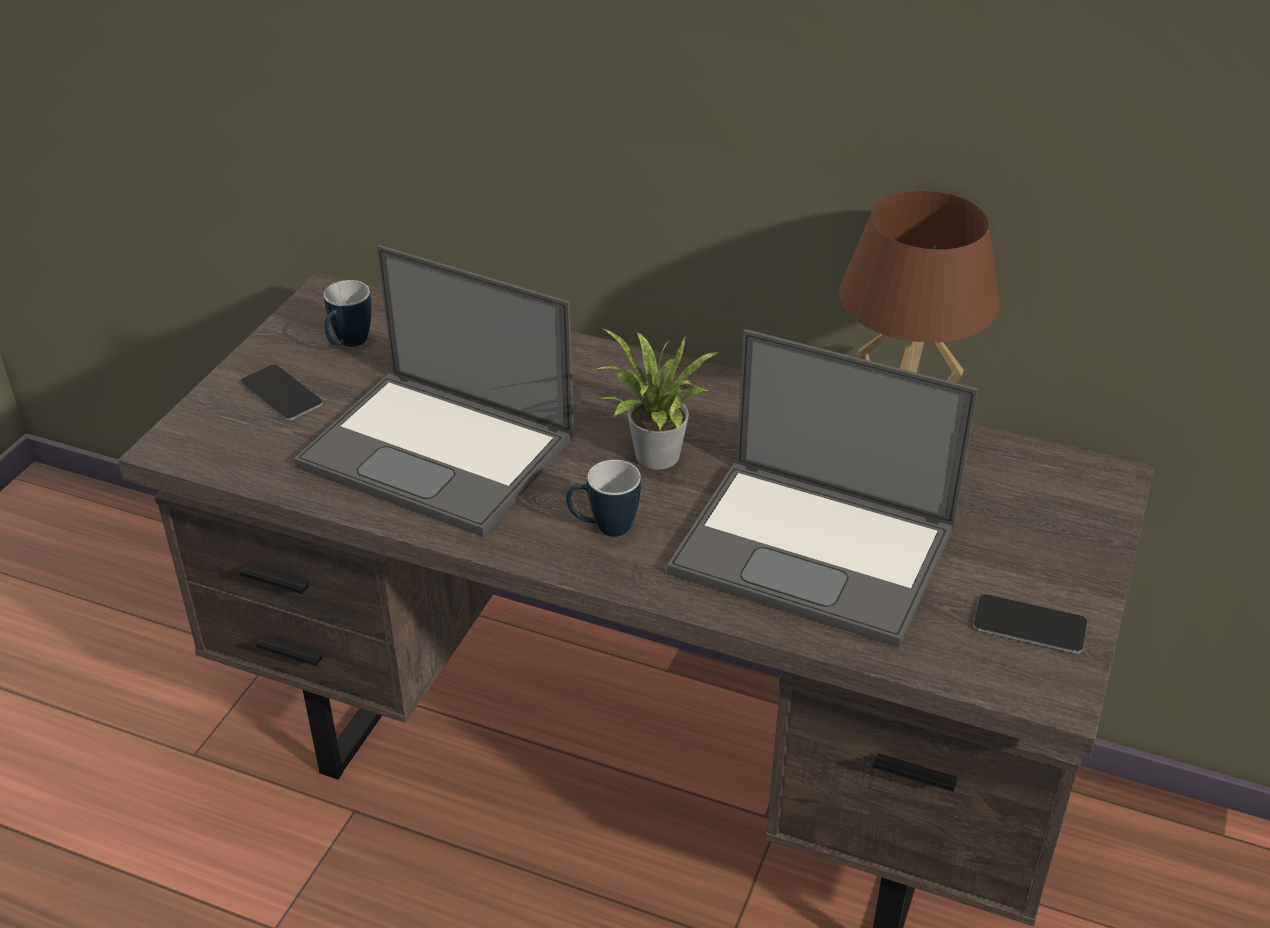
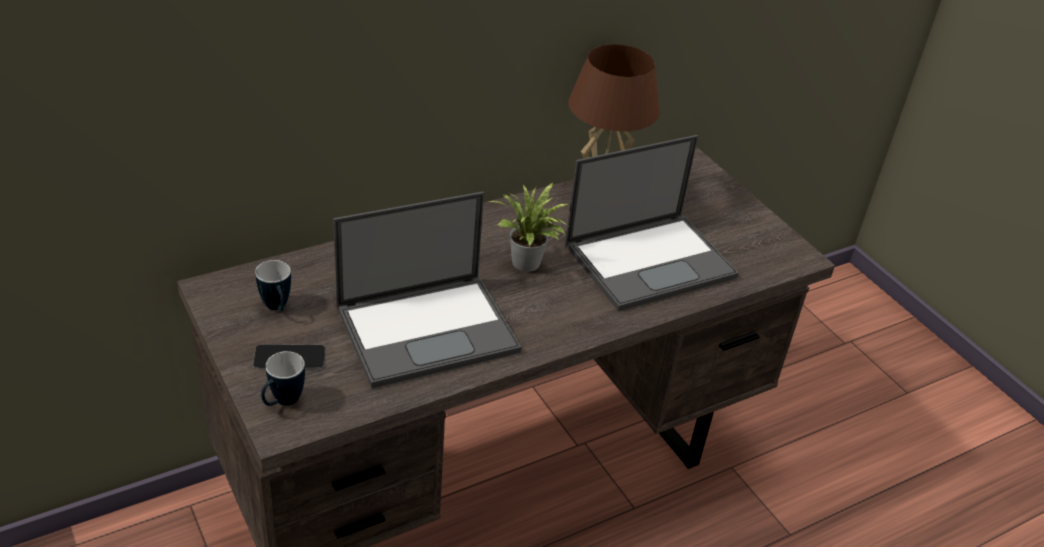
camera: 55 degrees left, 0 degrees up
(604, 528) = (561, 310): mug -> mug (282, 402)
(1029, 625) = (758, 238): phone -> none

